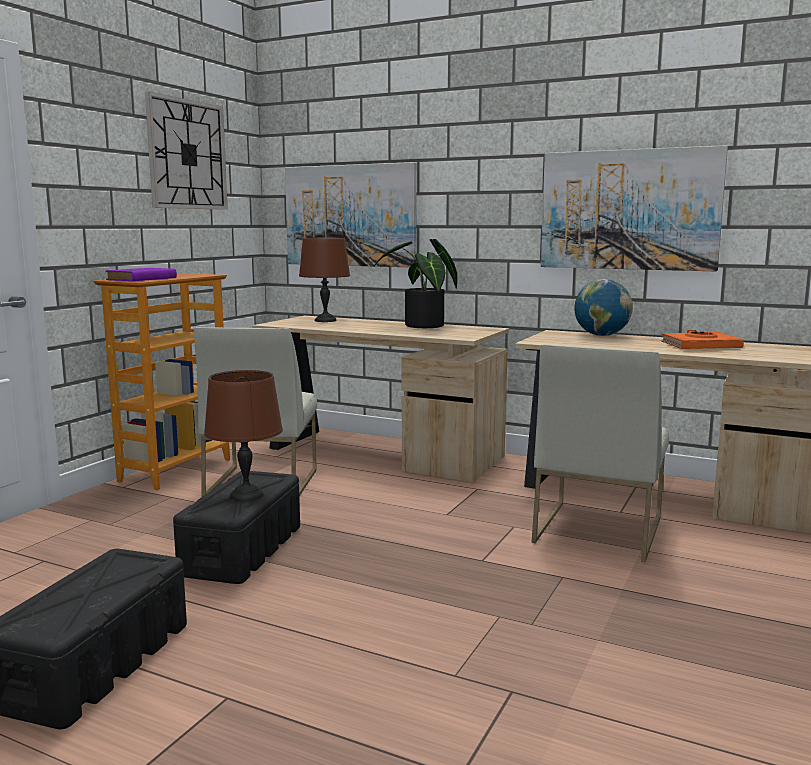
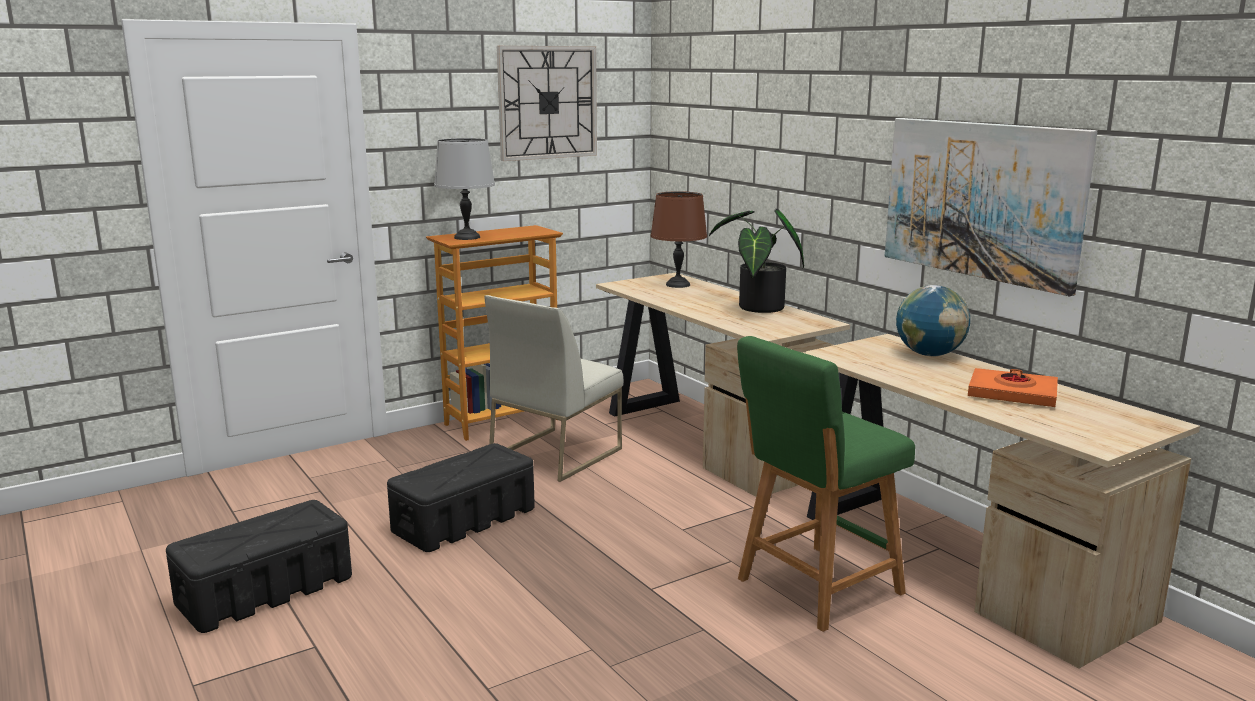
camera: 30 degrees right, 5 degrees up
(140, 279) = (466, 237): purple book -> grey table lamp
(246, 496) = (462, 472): brown table lamp -> none
(350, 216) = (719, 168): picture -> none
(597, 530) = (814, 588): white chair -> green stool

